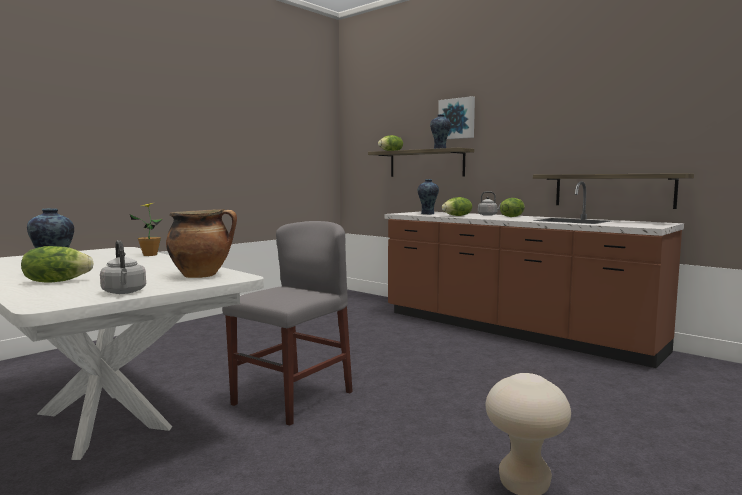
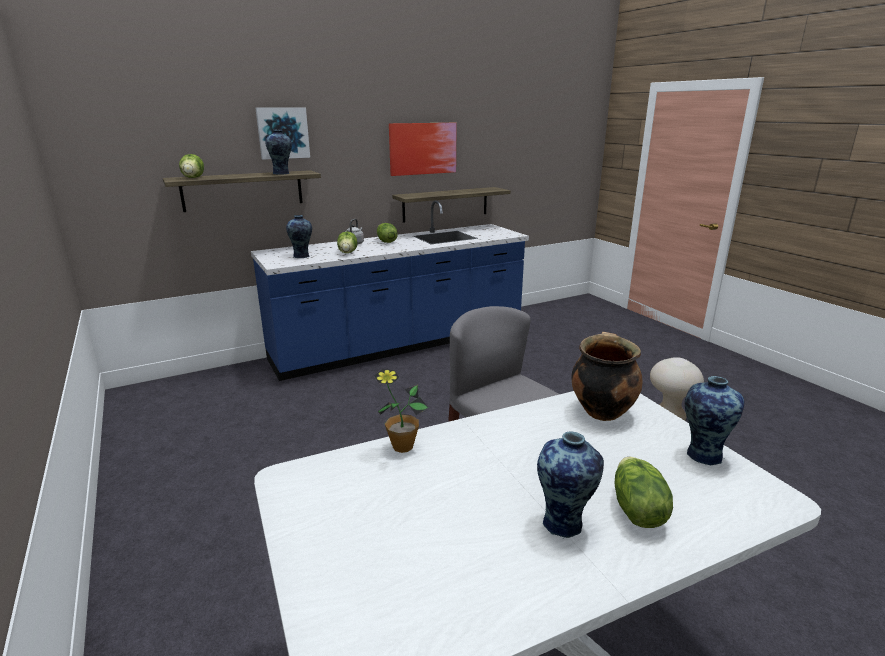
camera: 70 degrees left, 15 degrees up
(124, 292) = (702, 454): grey kettle -> vase
(512, 331) = (400, 345): brown counter -> blue counter
(586, 126) = (422, 148): none -> picture

